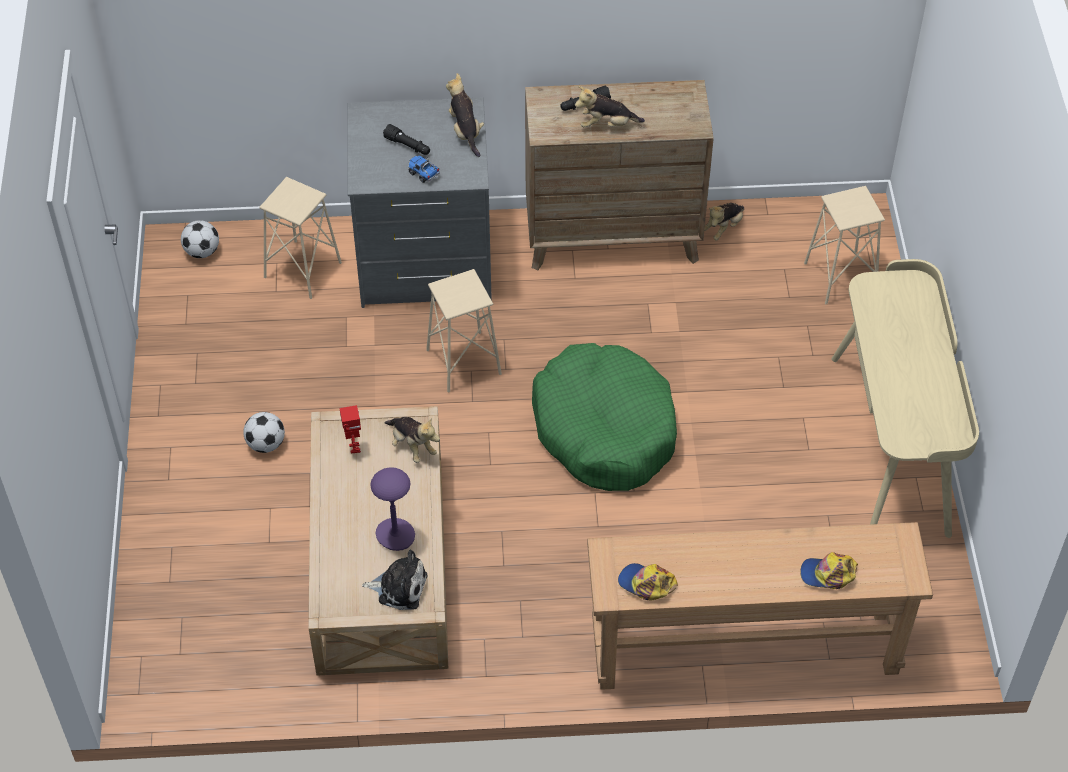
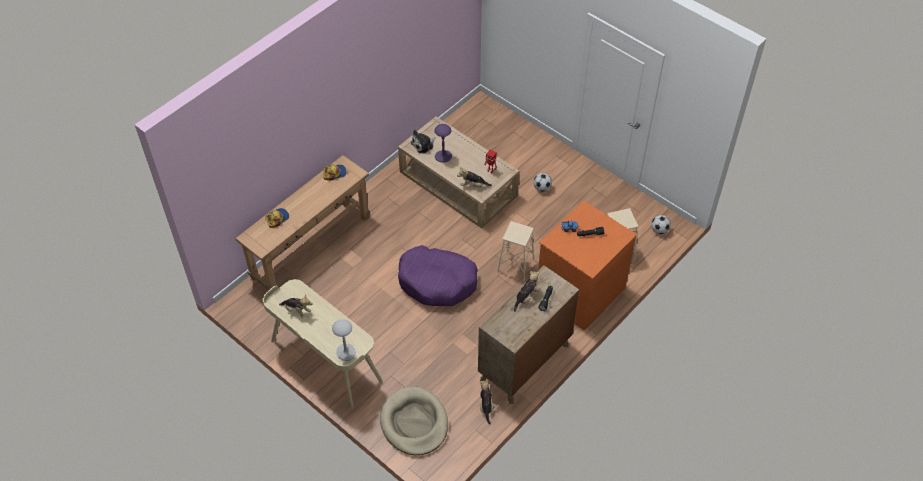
camera: 135 degrees right, 0 degrees up
(425, 263) = (579, 291): grey dresser -> orange dresser
(465, 131) = (578, 257): plush toy -> plush toy (297, 311)
(604, 429) = (437, 282): green dog bed -> purple dog bed
(840, 277) = (414, 423): beige stool -> beige dog bed
(907, 292) = (345, 353): none -> grey table lamp

